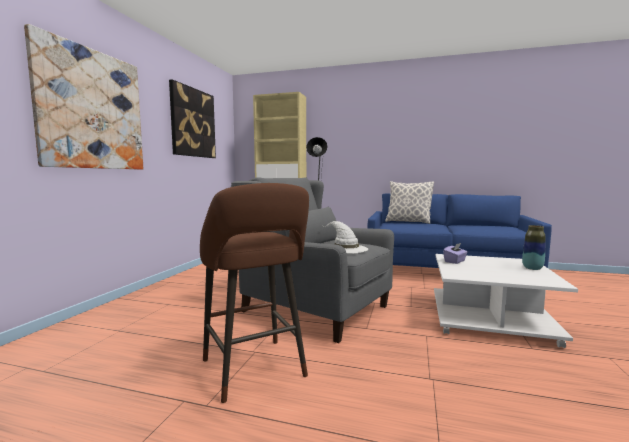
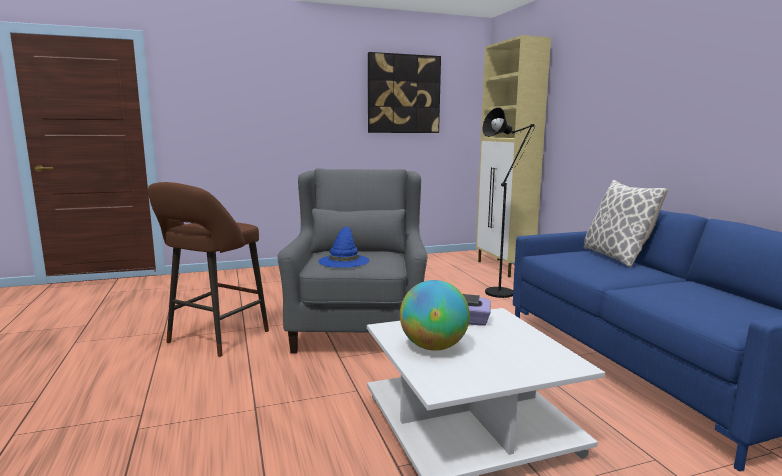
camera: 55 degrees right, 5 degrees up
(92, 110) = (272, 100): picture -> none
(345, 248) = (343, 260): white hat -> blue hat
(493, 273) = (433, 347): none -> globe
(532, 268) = (516, 370): vase -> none

